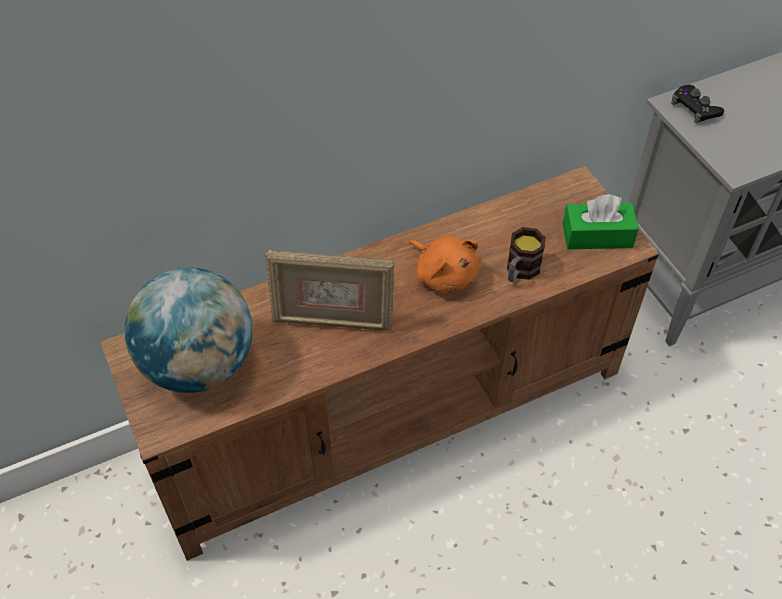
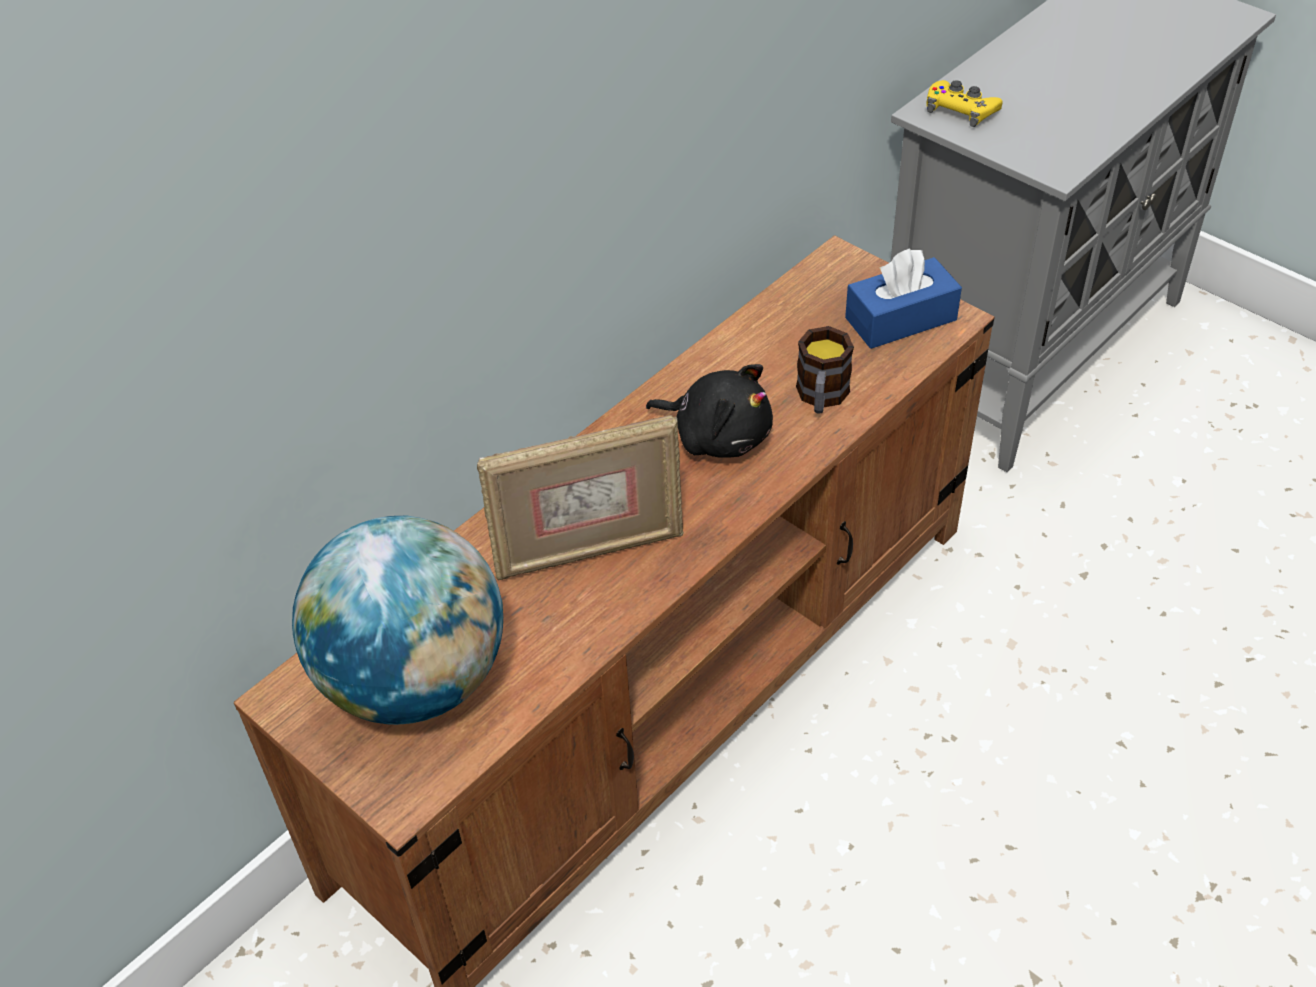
camera: 20 degrees left, 5 degrees down
(444, 274) = (718, 435): orange plush toy -> black plush toy
(597, 235) = (900, 319): green tissue box -> blue tissue box
(695, 108) = (961, 109): black game controller -> yellow game controller

